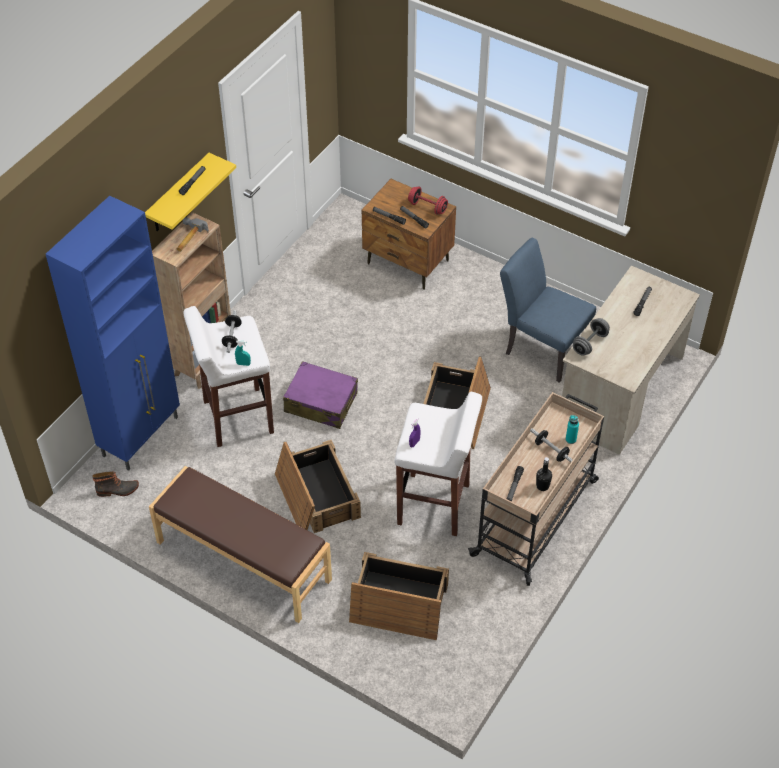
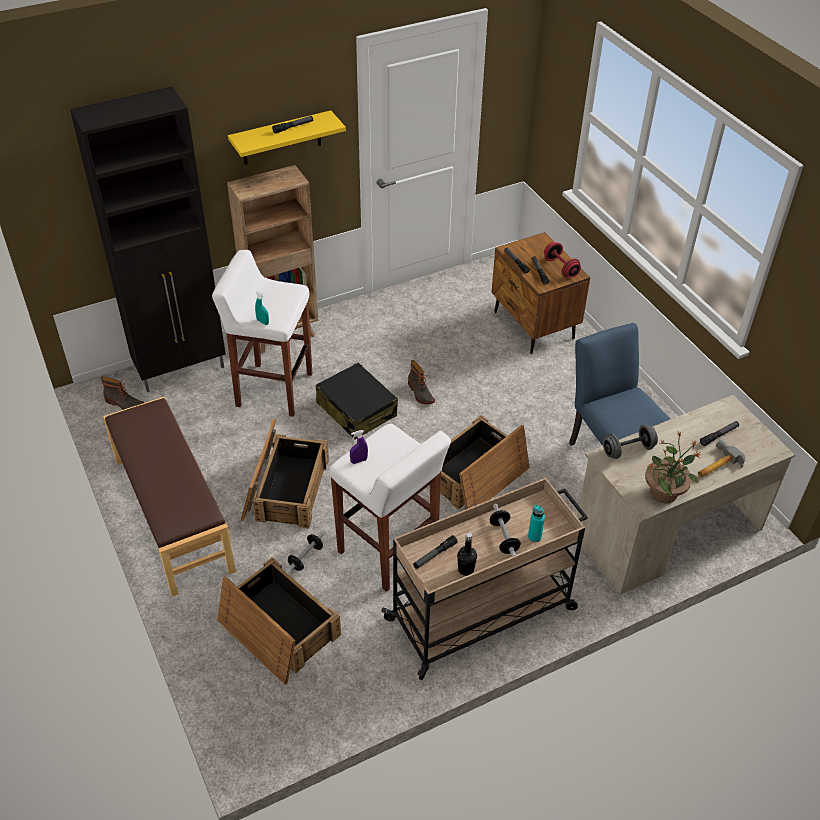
camera: 30 degrees right, 5 degrees down
(142, 436) = (182, 369): blue cabinet -> black cabinet
(188, 238) = (271, 182): hammer -> hammer (715, 465)
(232, 336) = (273, 296): dumbbell -> dumbbell (306, 558)
(320, 403) = (356, 410): purple suitcase -> black suitcase
(361, 364) = (420, 393): none -> boot
(635, 364) = (664, 492): none -> potted plant

